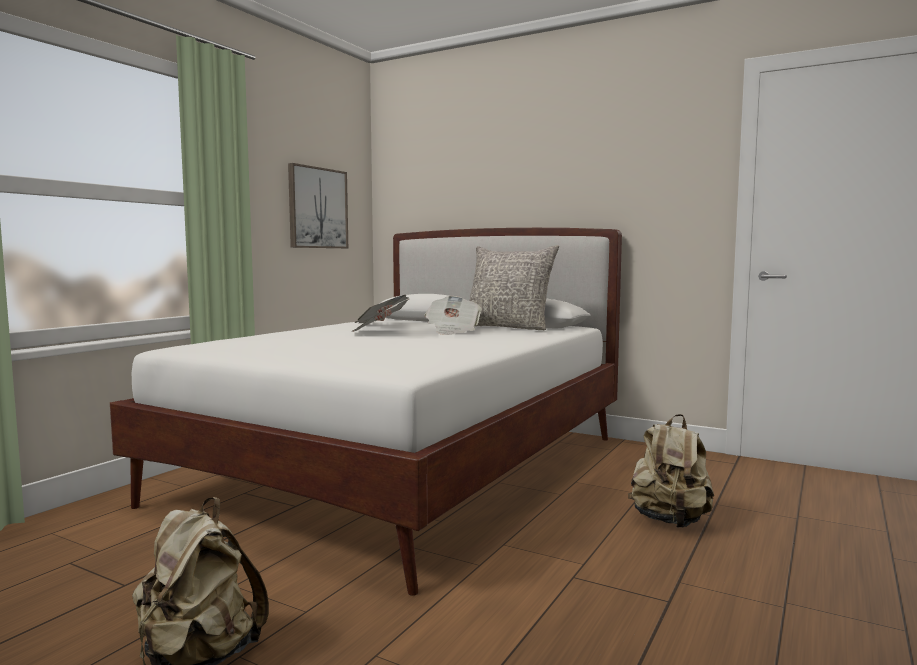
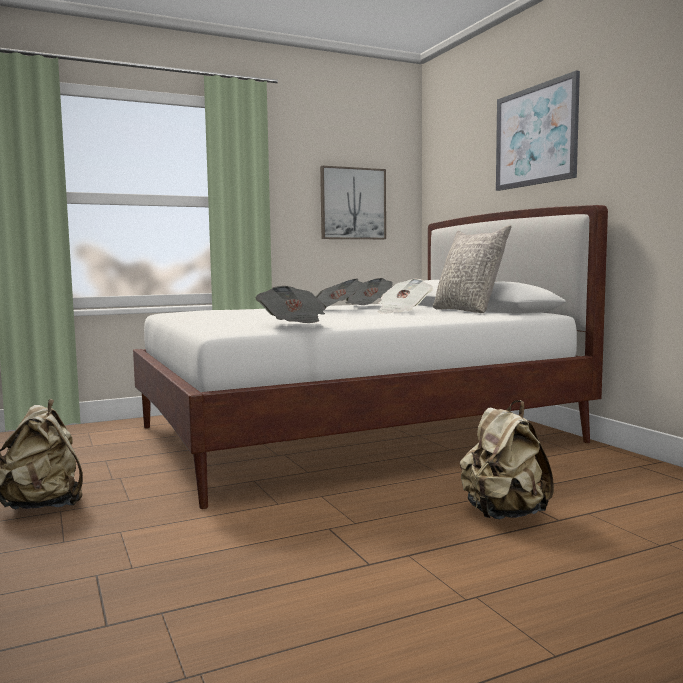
camera: 35 degrees right, 0 degrees up
(449, 360) = (294, 326): none -> newspaper
(533, 158) = (535, 136): none -> picture

